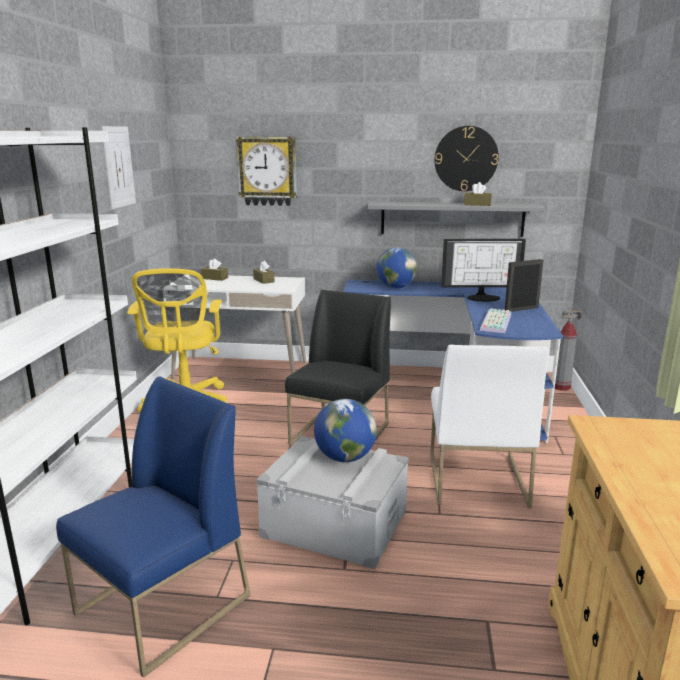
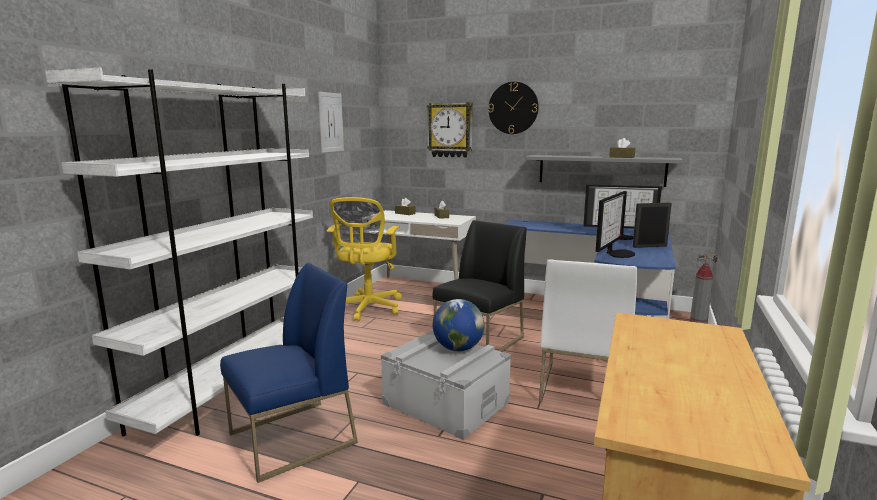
camera: 15 degrees right, 5 degrees down
(396, 287) = (547, 226): globe -> none
(466, 158) = (614, 118): wall clock -> wall clock (513, 108)
(494, 321) = (618, 253): keyboard -> monitor

